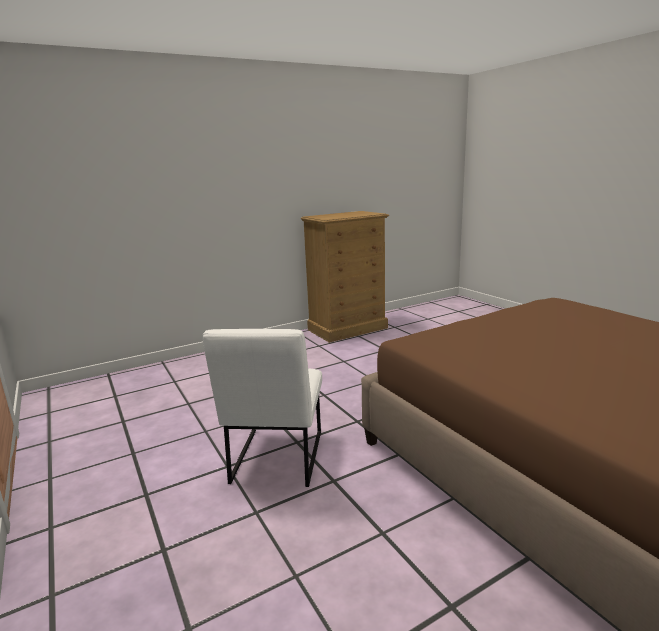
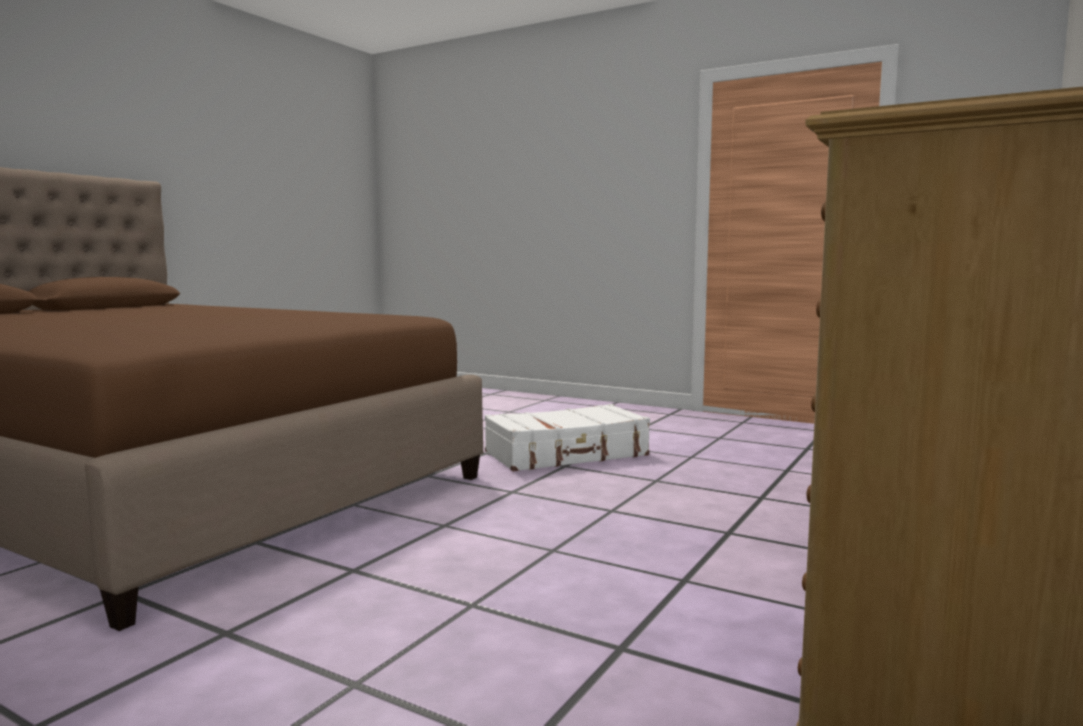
camera: 150 degrees right, 10 degrees down
(276, 458) = (567, 454): white chair -> white suitcase

